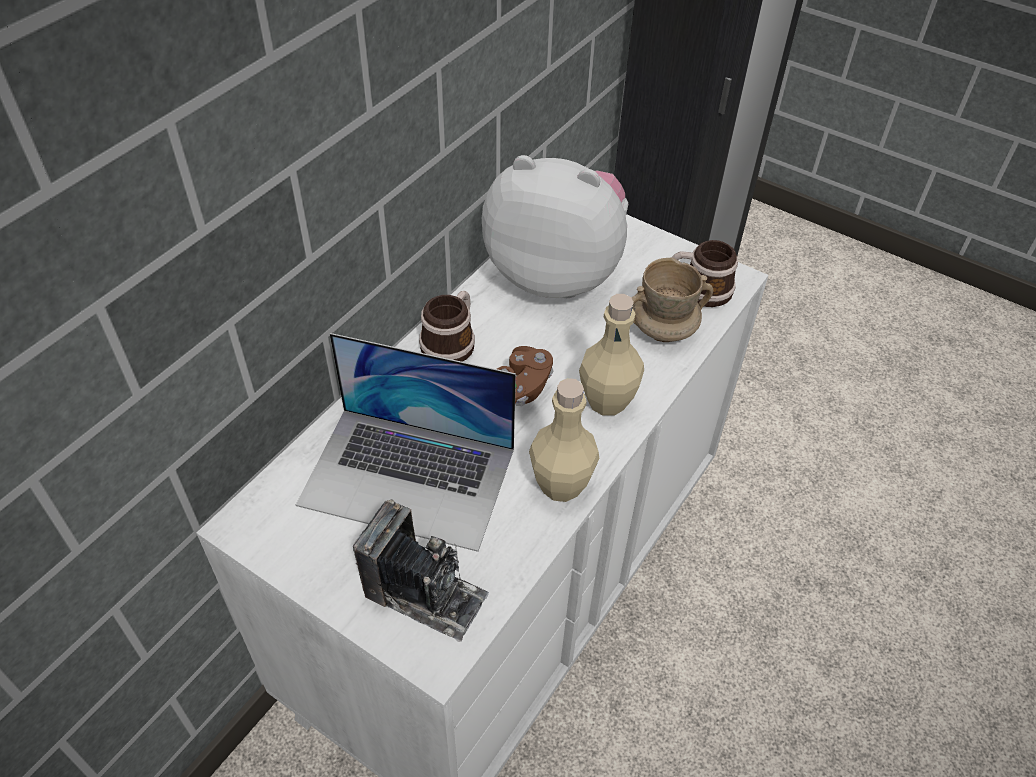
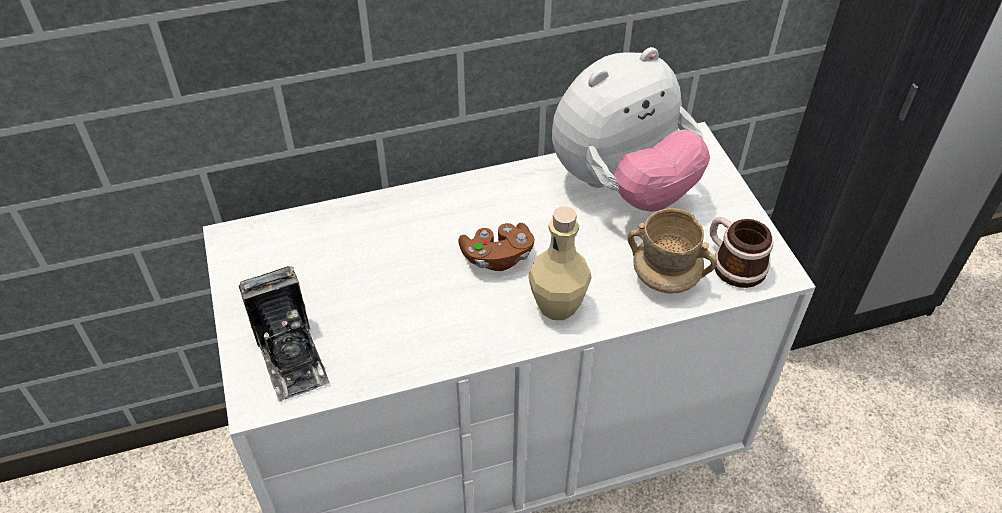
camera: 40 degrees right, 0 degrees up
(408, 476) = (360, 271): laptop -> none
(451, 341) = (487, 194): mug -> none
(556, 273) = (622, 186): plush toy -> plush toy turned 90 degrees clockwise
(561, 485) = (457, 344): beige bottle -> none

